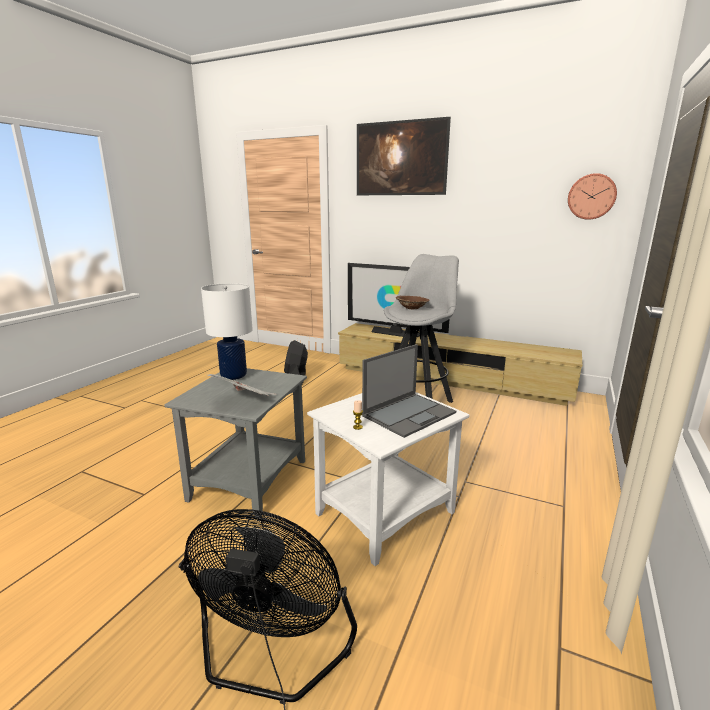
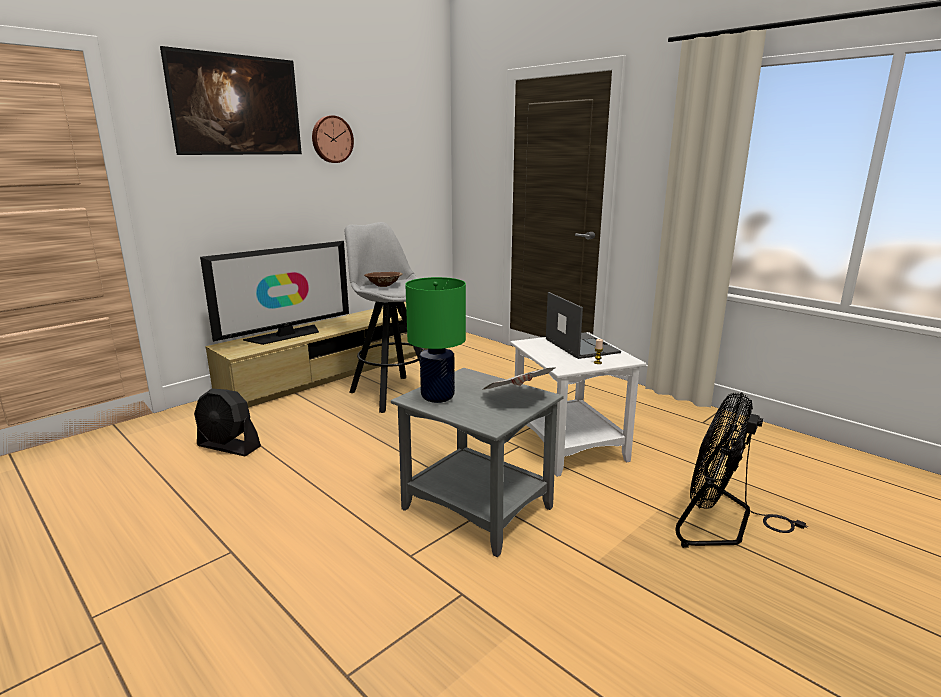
camera: 70 degrees left, 0 degrees up
(234, 377) = (437, 398): white table lamp -> green table lamp
(591, 196) = (421, 156): wall clock -> wall clock (331, 139)

